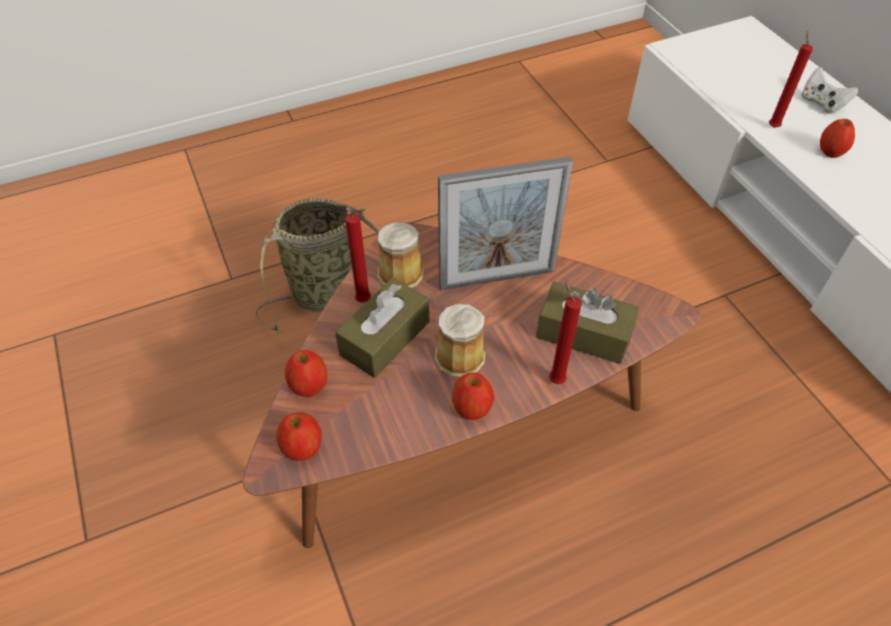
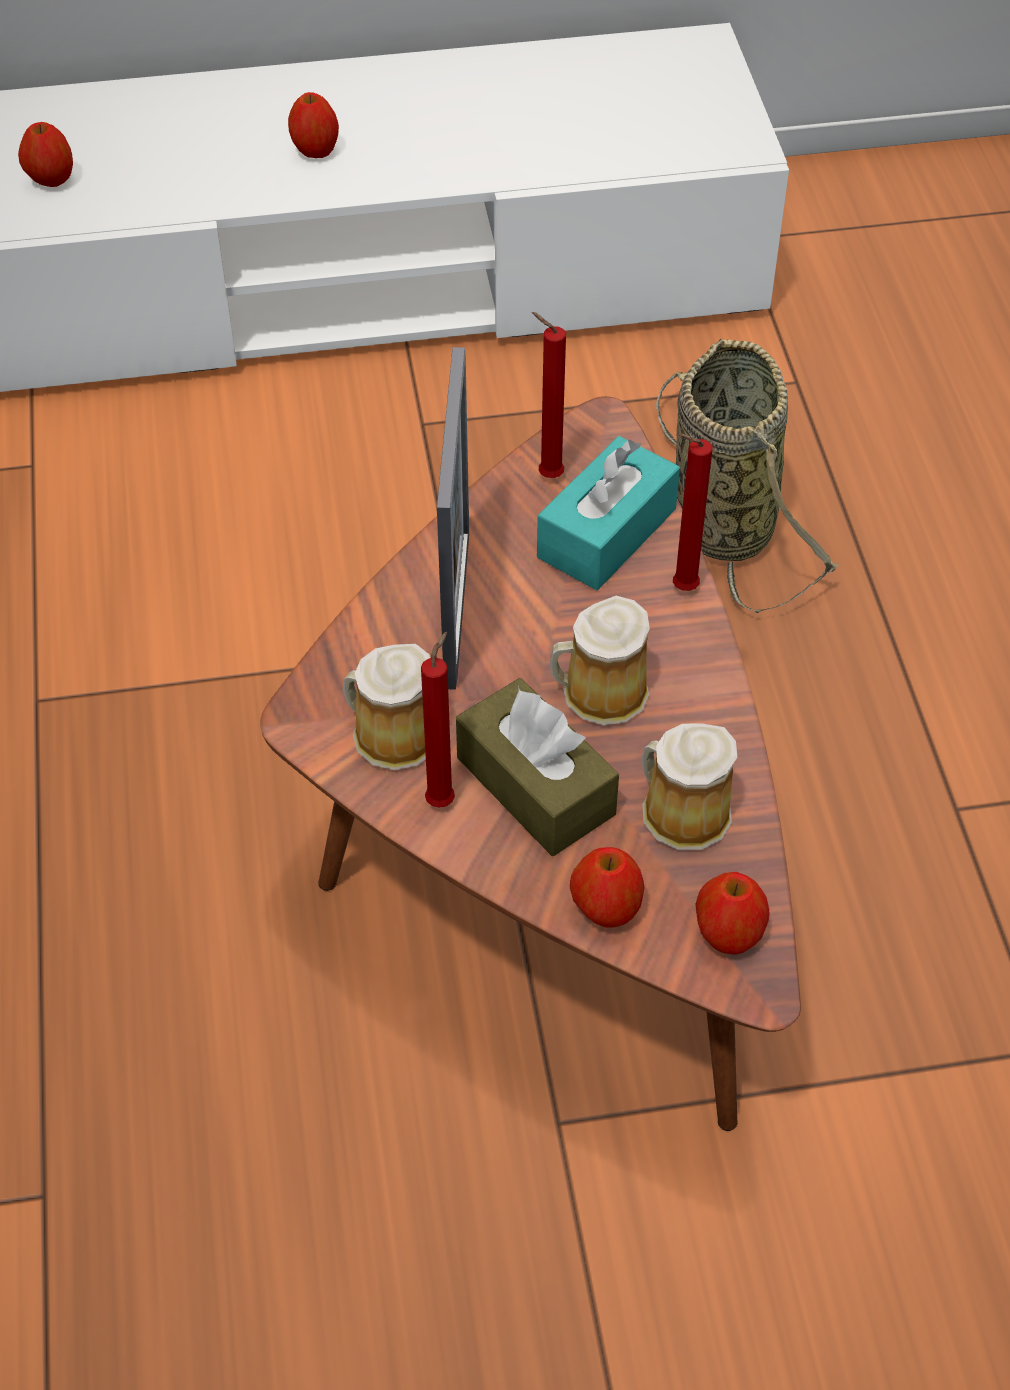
camera: 75 degrees left, 0 degrees up
(331, 292) = (171, 999): basket -> basket (721, 519)
(384, 409) = (681, 812): none -> mug
(472, 408) = (708, 700): apple -> apple (51, 180)
(583, 333) = (607, 533): brown tissue box -> turquoise tissue box
(773, 126) = (222, 186): red candle -> red candle (546, 475)
(821, 103) = (198, 114): white game controller -> none

